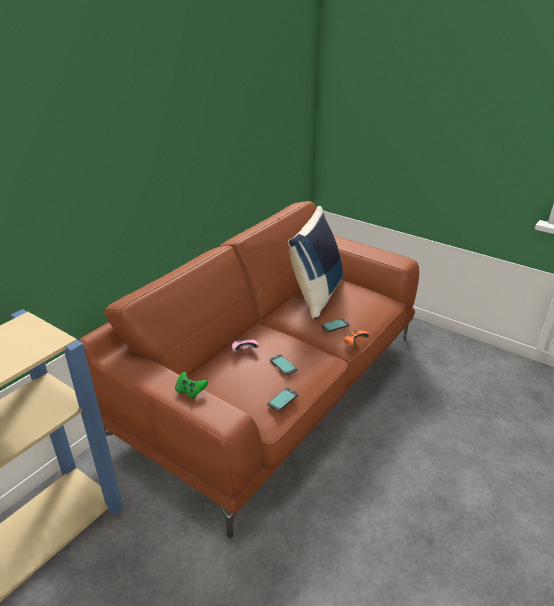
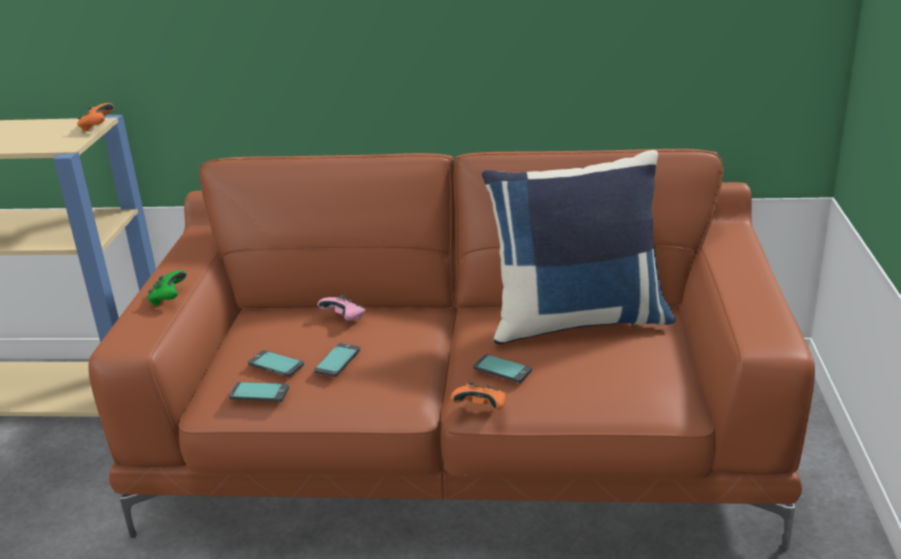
camera: 60 degrees right, 5 degrees down
(37, 322) = (97, 127): none -> orange game controller
(264, 385) = (275, 365): none -> phone

